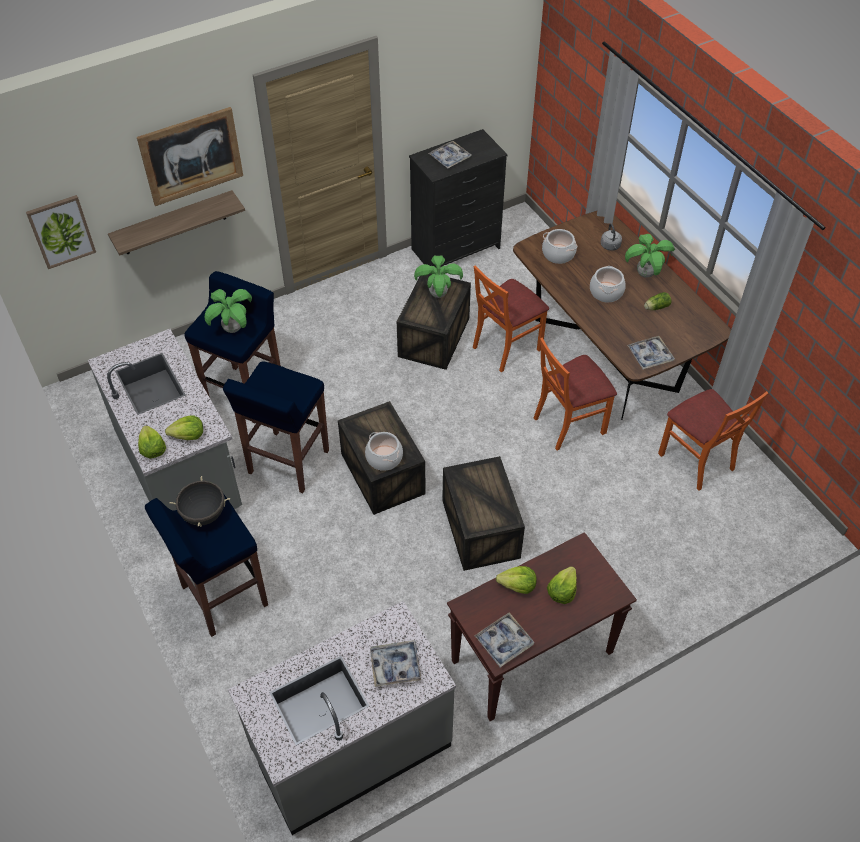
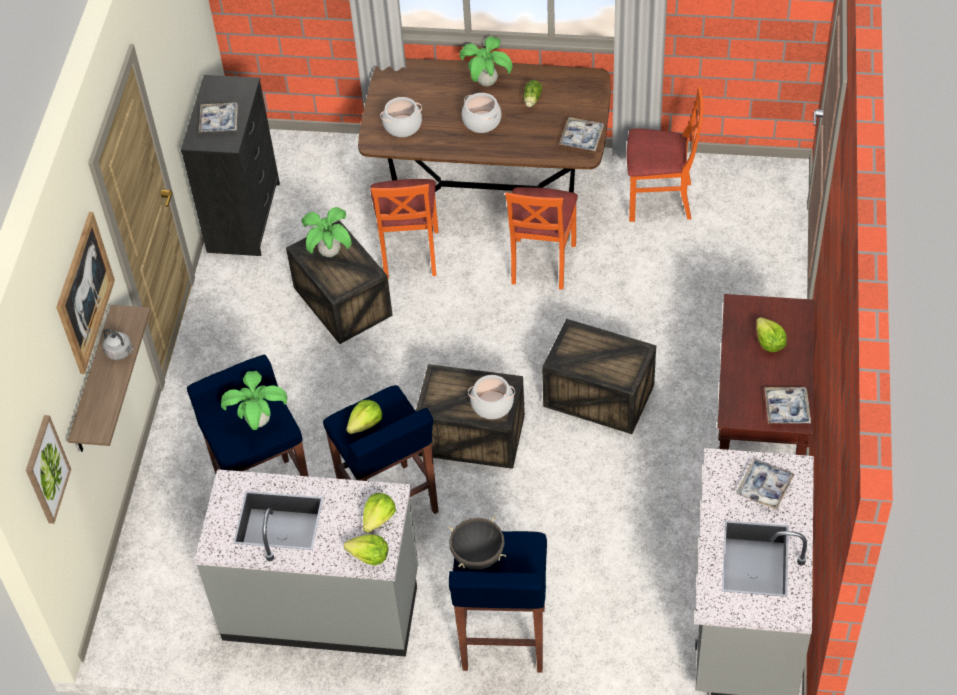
camera: 50 degrees left, 0 degrees up
(517, 586) = (740, 369): lettuce -> lettuce (365, 424)
(610, 246) = (430, 85): grey kettle -> grey kettle (120, 352)

